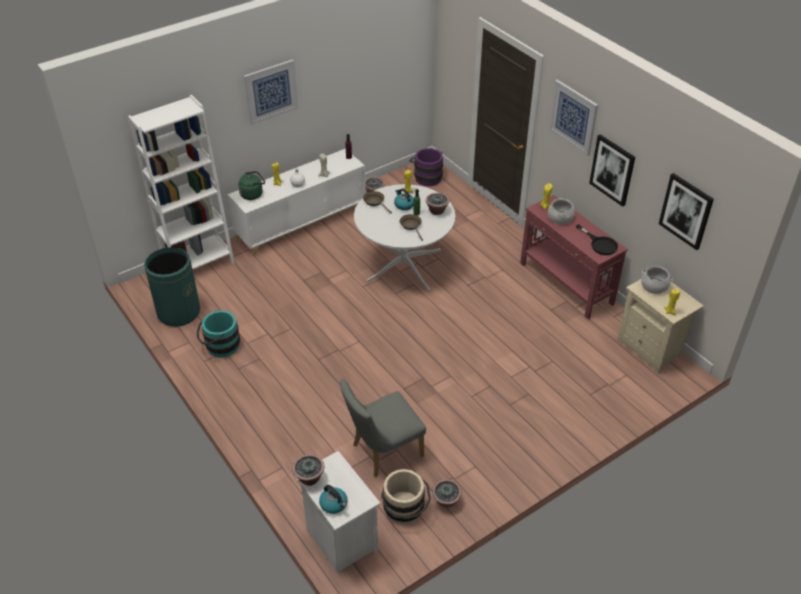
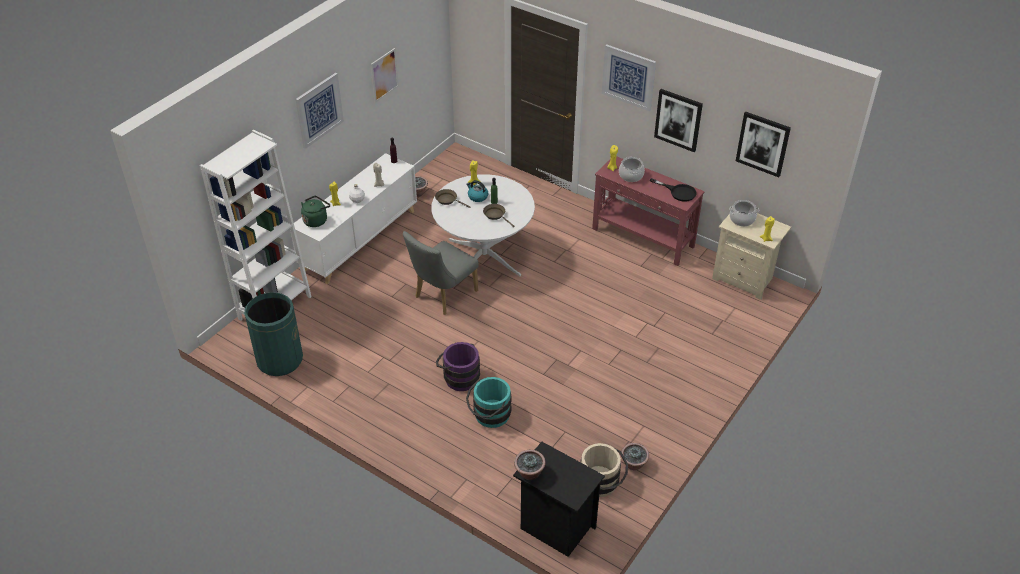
camera: 20 degrees left, 0 degrees up
(219, 346) = (341, 382): turquoise bucket -> turquoise bucket (489, 416)
(334, 504) = (564, 489): kettle -> none
(340, 539) = (555, 527): white nightstand -> black nightstand
(351, 73) = (384, 75): none -> picture
(382, 452) = (554, 437): grey chair -> grey chair (442, 296)
(426, 177) = (461, 165): purple bucket -> purple bucket (459, 377)
(437, 211) = (512, 195): potted plant -> none

